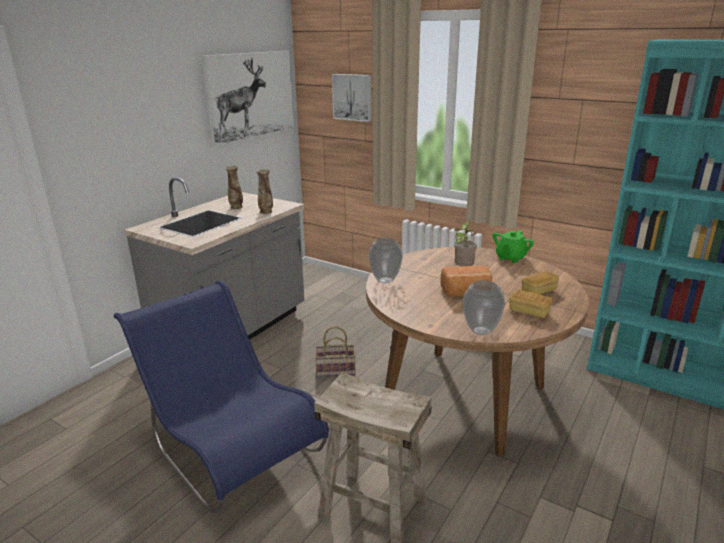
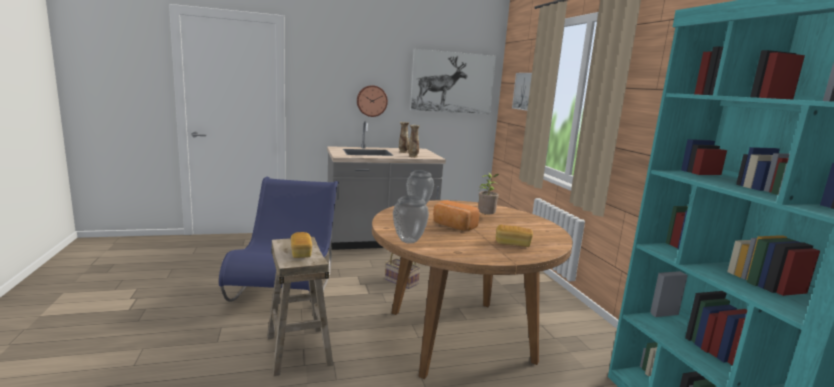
camera: 40 degrees right, 10 degrees down
(165, 144) = (371, 101): none -> wall clock
(510, 258) = (544, 225): green teapot -> none
(529, 312) = (471, 247): bread -> bread (301, 253)

